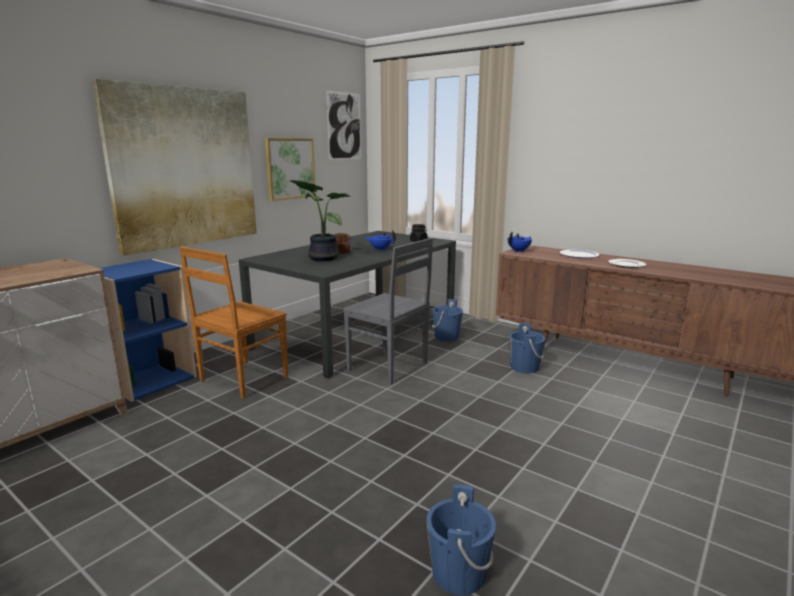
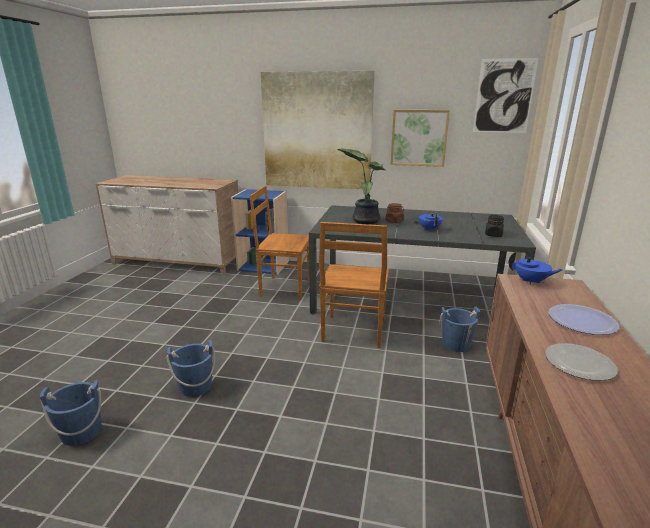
camera: 65 degrees right, 5 degrees up
(389, 367) = (353, 332): grey chair -> brown chair
(524, 367) = (433, 412): blue bucket -> blue bucket (195, 386)

